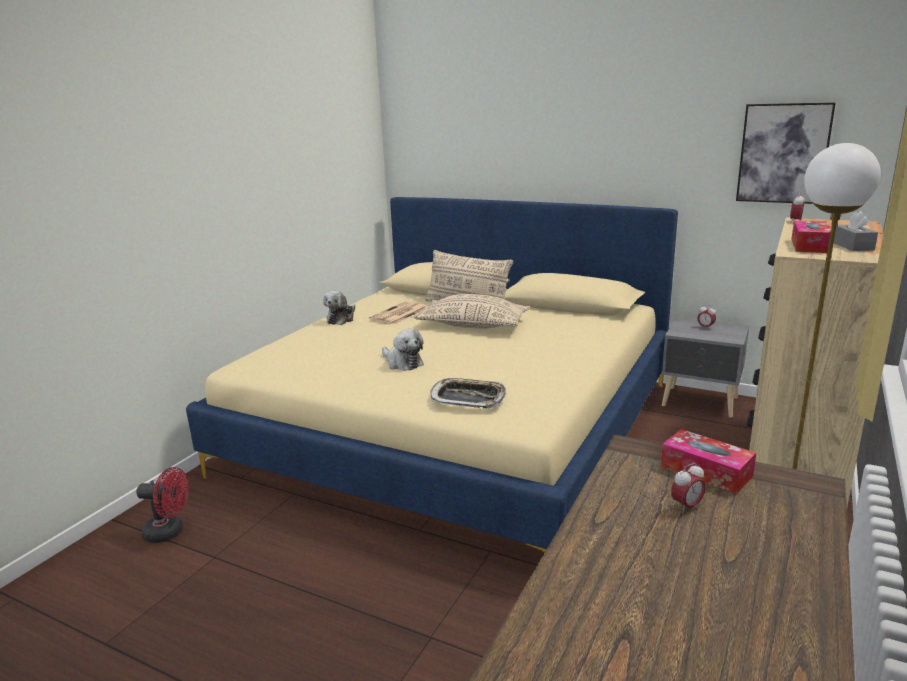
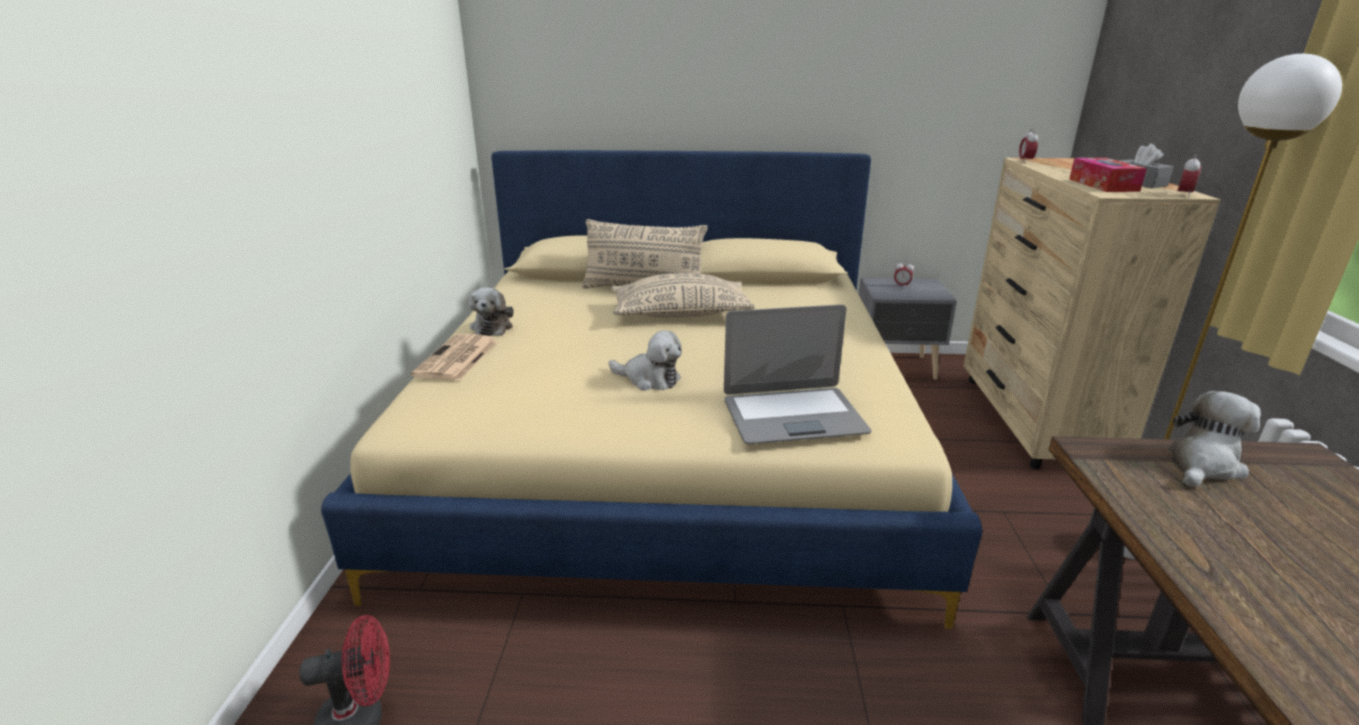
camera: 25 degrees left, 5 degrees up
(398, 314) = (569, 310): newspaper -> newspaper (457, 359)
(468, 398) = (793, 416): tray -> laptop
(686, 506) = (1254, 519): alarm clock -> alarm clock (1183, 195)
(706, 471) = (1203, 465): tissue box -> plush toy
(783, 153) = (979, 87): picture -> none

